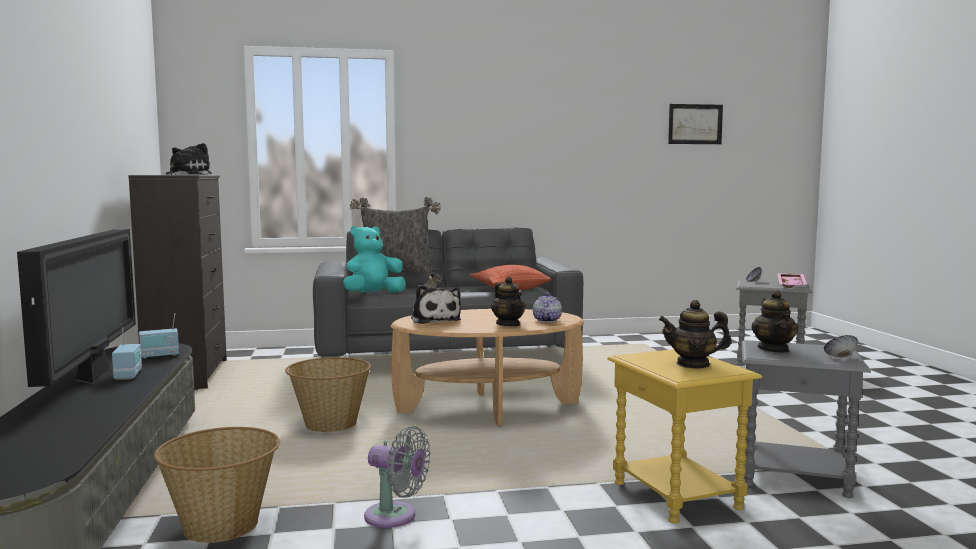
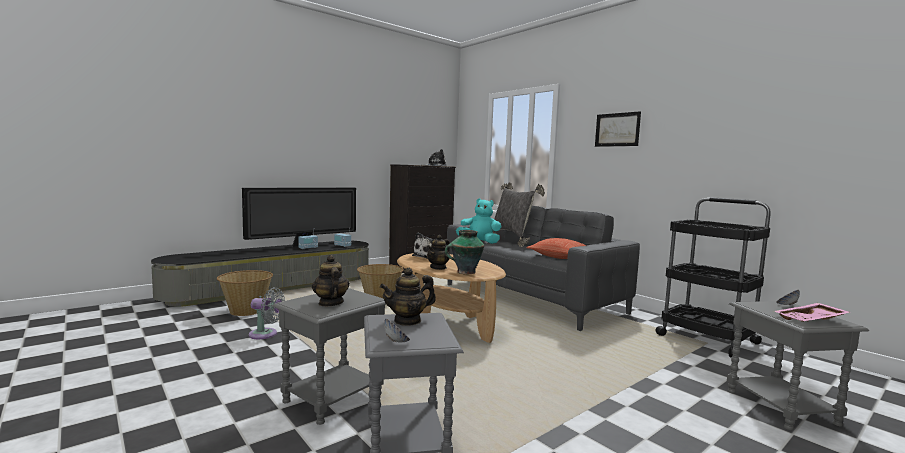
camera: 60 degrees right, 0 degrees up
(395, 517) = (265, 334): grey fan -> grey fan turned 75 degrees counterclockwise
(546, 320) = (465, 272): teapot -> vase
(635, 342) = (706, 339): none -> black cart
(678, 494) = (334, 398): yellow side table -> grey side table
(695, 124) = (842, 118): picture -> picture (617, 129)

